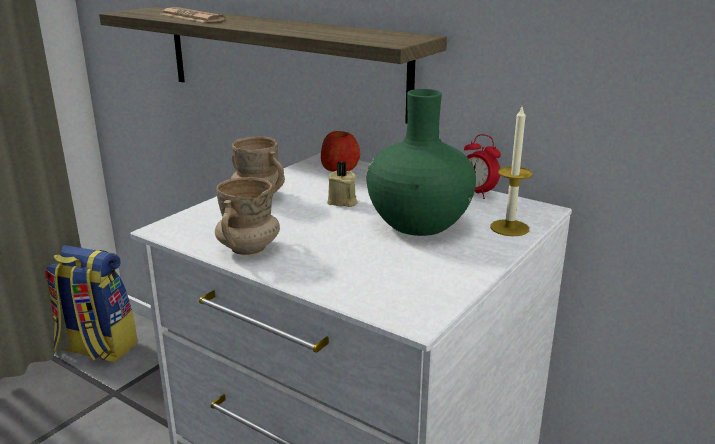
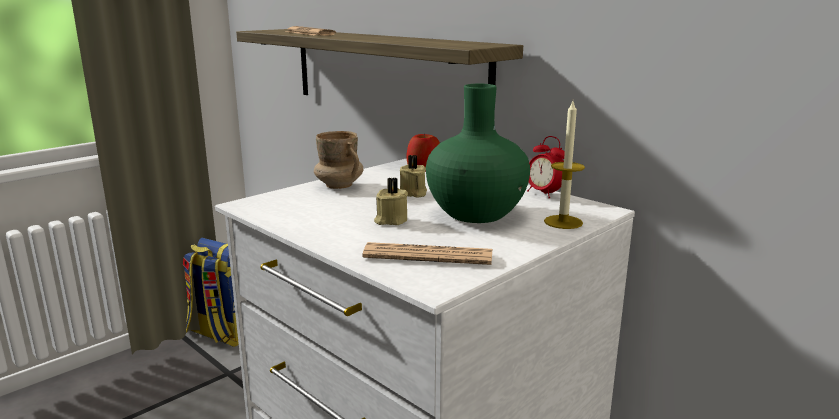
camera: 10 degrees right, 5 degrees down
(248, 248) = (309, 222): beige mug -> none
(334, 239) = (390, 220): none -> beige candle
(393, 281) = (428, 255): none -> newspaper

